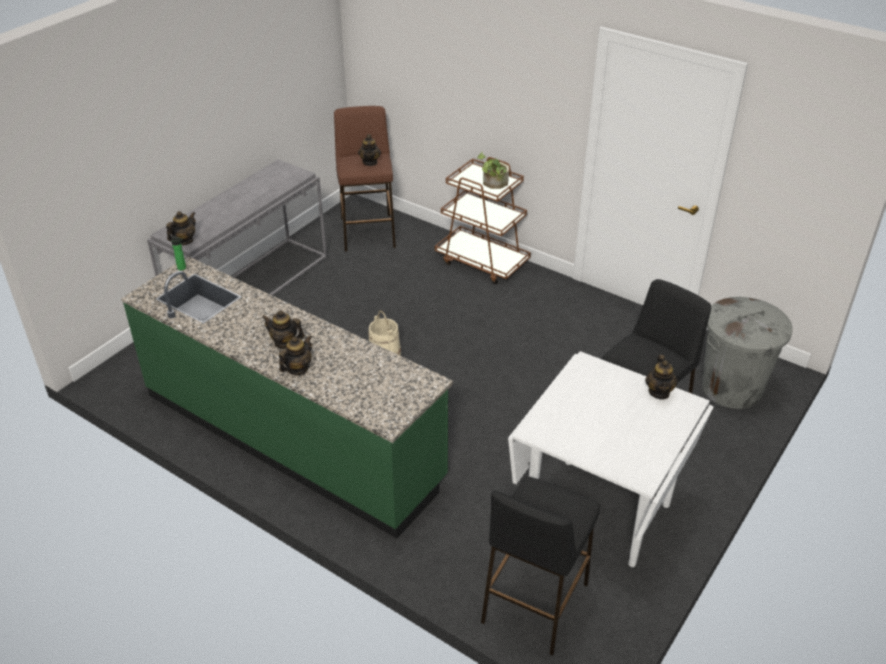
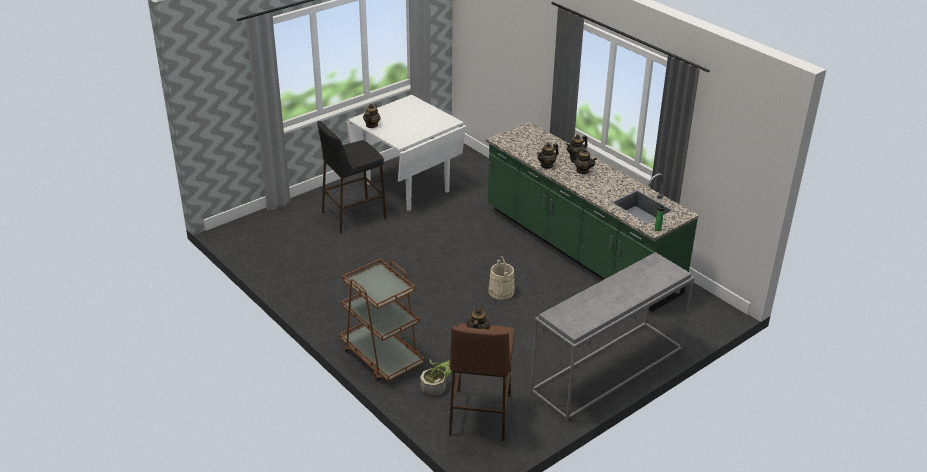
camera: 165 degrees left, 5 degrees down
(184, 241) = (660, 262): teapot -> teapot (547, 165)
(493, 183) = (373, 280): potted plant -> potted plant (436, 386)
(535, 603) = (464, 162): black stool -> none
(732, 388) = (270, 227): grey trash can -> none

